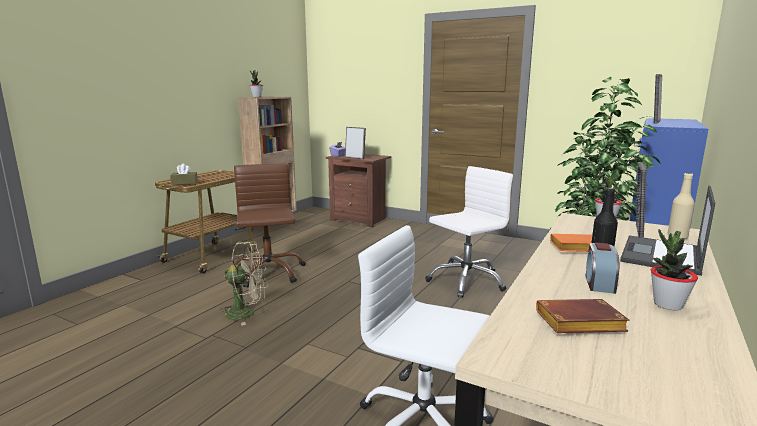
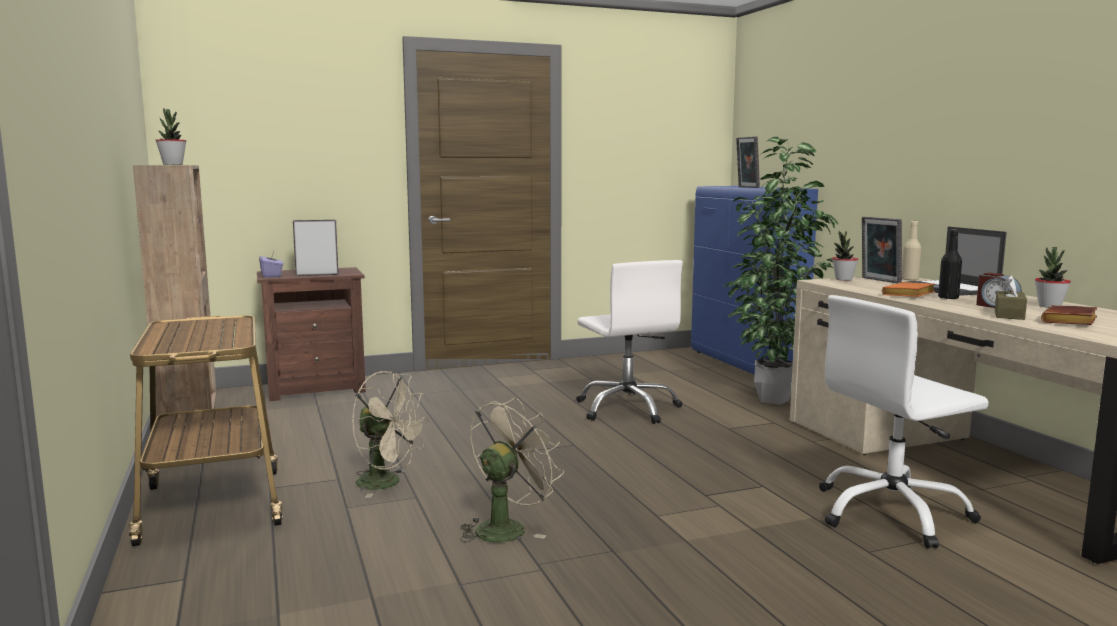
camera: 50 degrees left, 5 degrees down
(184, 183) = (213, 343): brown tissue box -> brown tissue box (1009, 315)
(268, 273) = (387, 483): brown office chair -> beige fan
(466, 281) = (628, 408): white office chair -> white office chair turned 150 degrees clockwise

